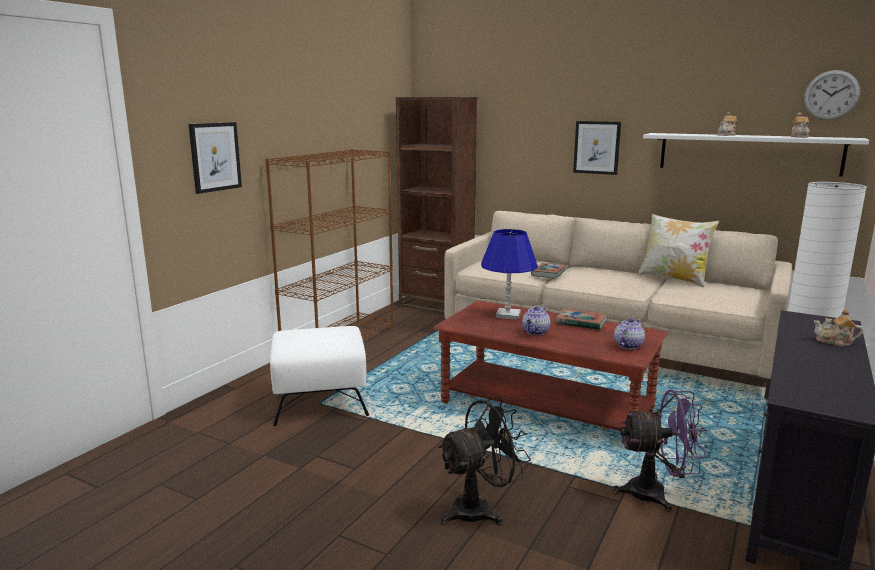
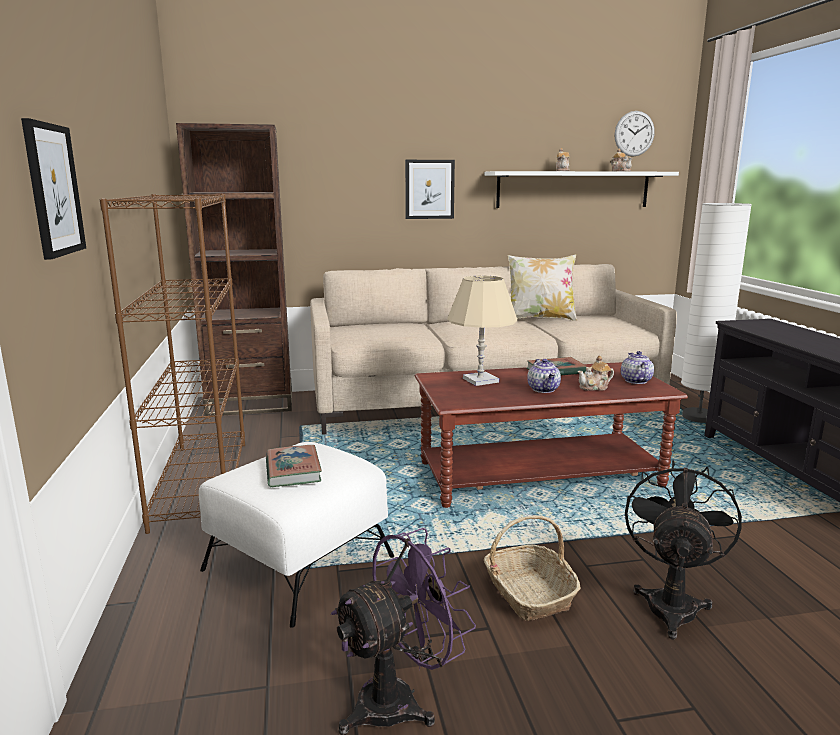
camera: 40 degrees left, 0 degrees up
(406, 463) = (528, 592): none -> basket
(507, 315) = (480, 380): blue table lamp -> beige table lamp
(548, 273) = (434, 332): book -> book (293, 470)
(656, 494) = (743, 516): purple fan -> purple fan (399, 699)
(835, 342) = (805, 334): teapot -> teapot (595, 387)

